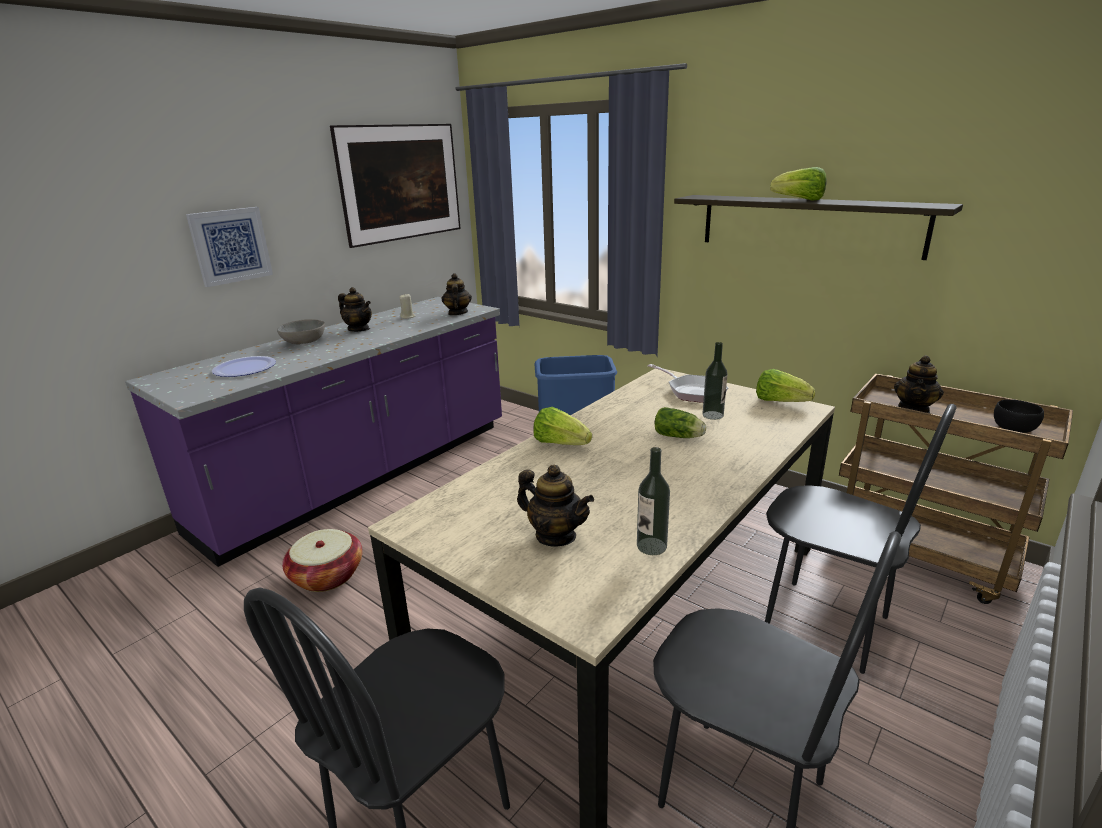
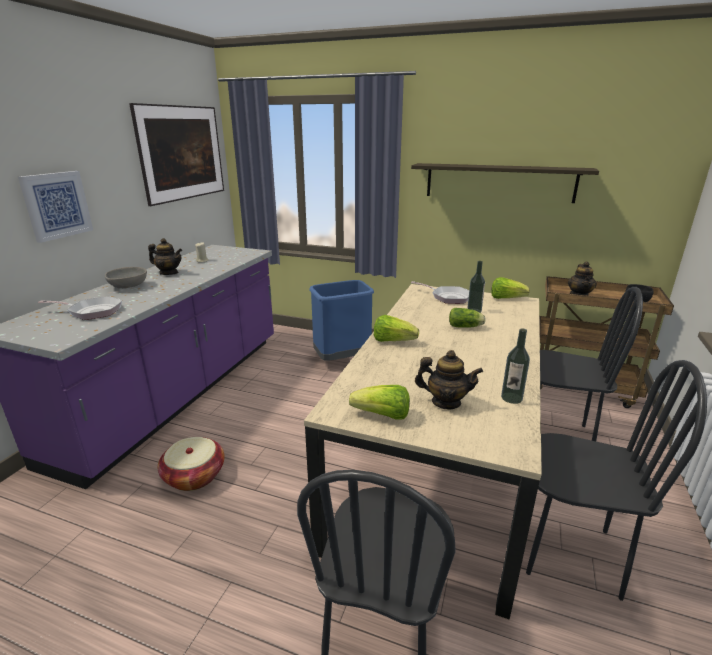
camera: 20 degrees left, 0 degrees up
(245, 368) = (92, 311): plate -> frying pan
(457, 313) = (241, 255): teapot -> none
(799, 200) = (497, 166): lettuce -> lettuce (382, 416)

